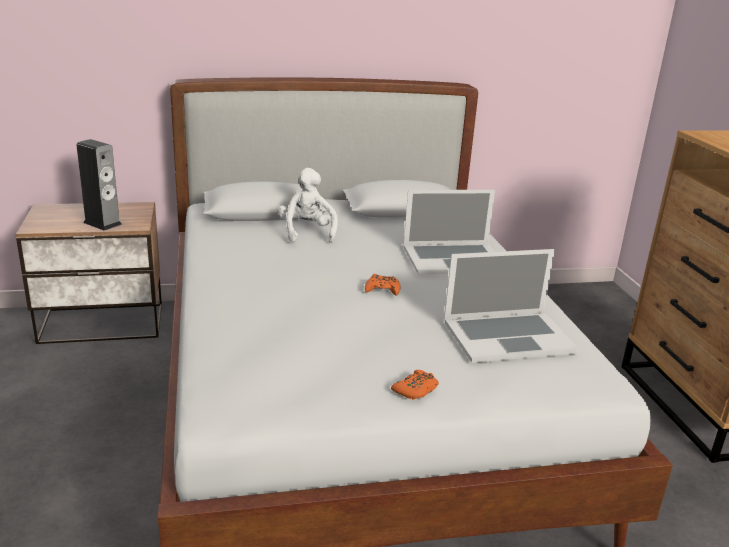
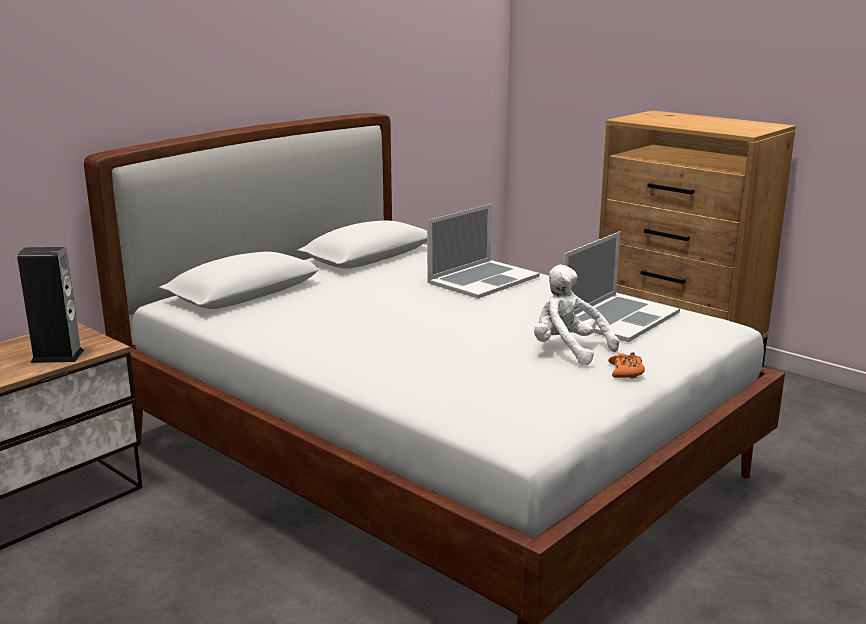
camera: 35 degrees left, 5 degrees down
(307, 232) = (319, 296): white plush toy -> white plush toy (568, 350)
(382, 290) = (475, 317): orange game controller -> none

